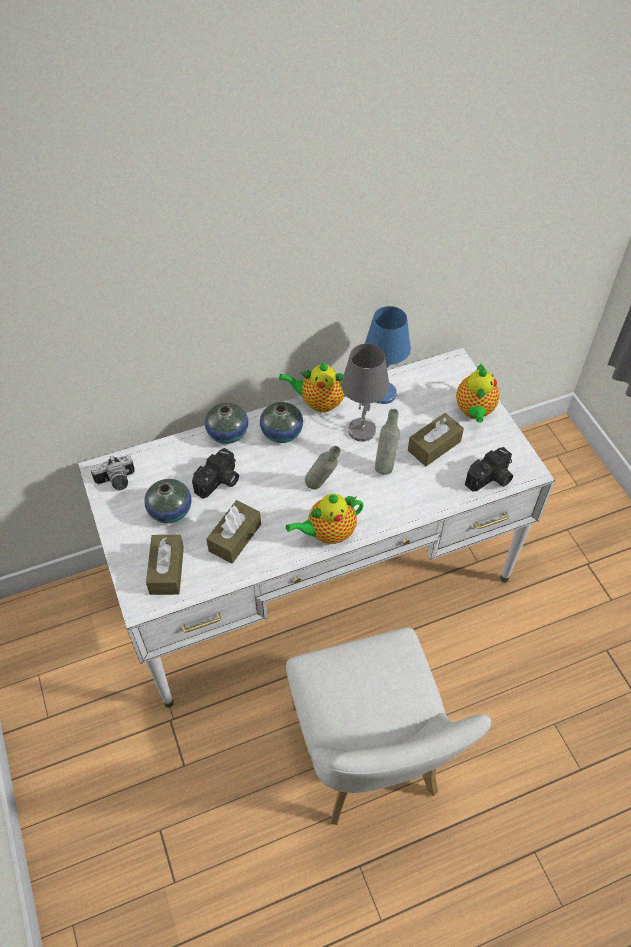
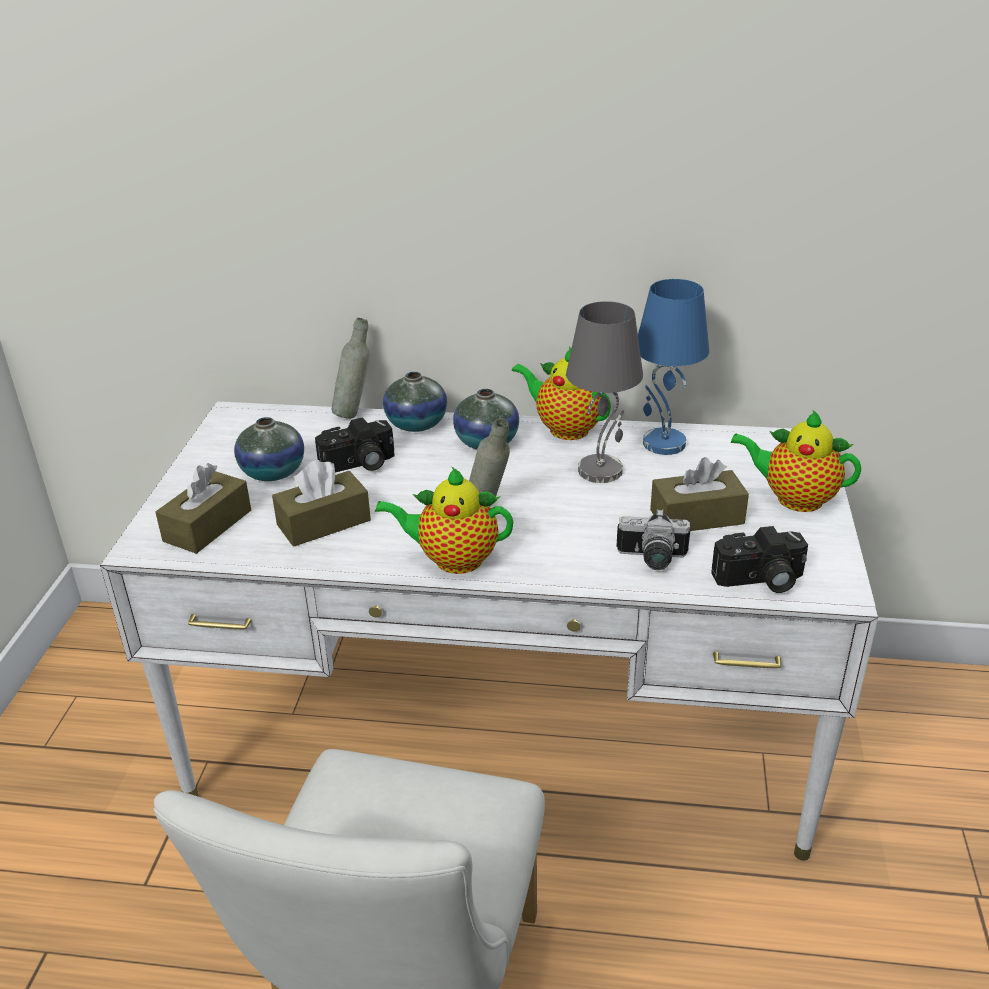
camera: 30 degrees right, 20 degrees down
(116, 482) = (240, 428): camera -> camera (651, 559)
(385, 464) = (603, 514): grey bottle -> grey bottle (355, 413)
(474, 411) = (794, 498): teapot -> teapot turned 75 degrees clockwise

